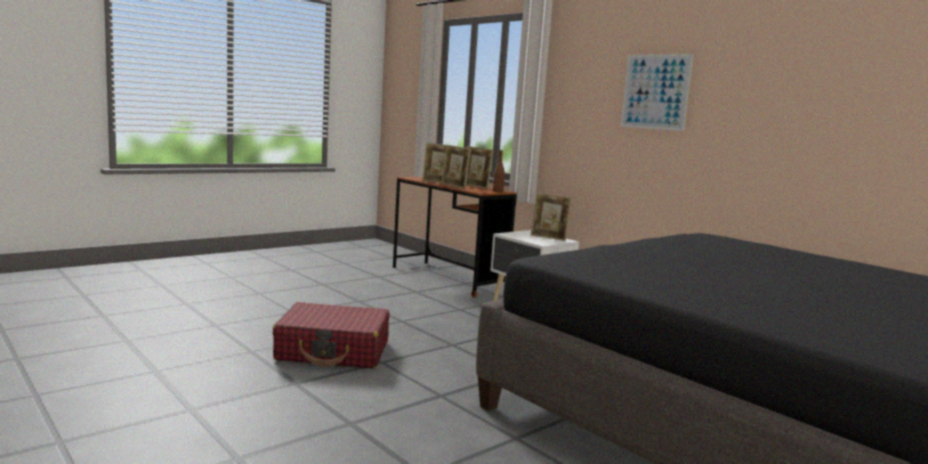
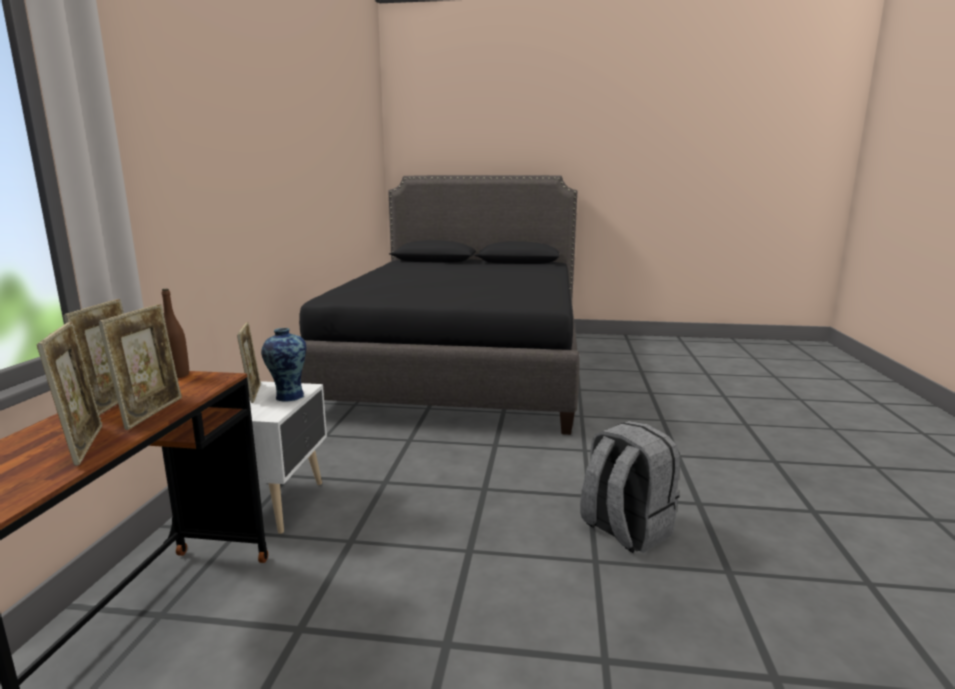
camera: 130 degrees left, 5 degrees up
(333, 351) = (624, 530): red suitcase -> grey backpack
(530, 239) = (288, 396): none -> vase
(655, 91) = (222, 157): picture -> none

